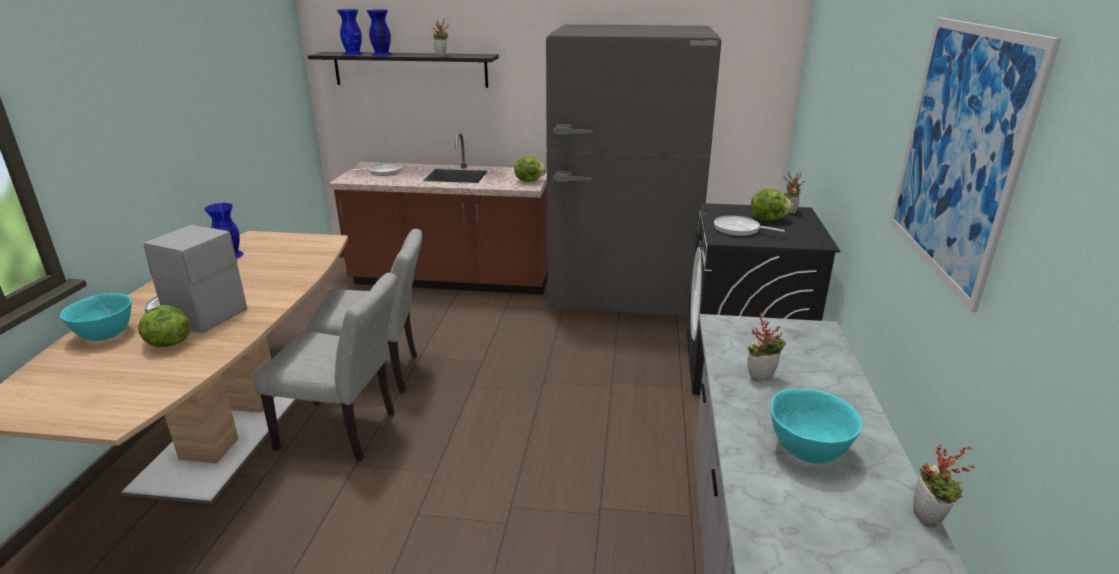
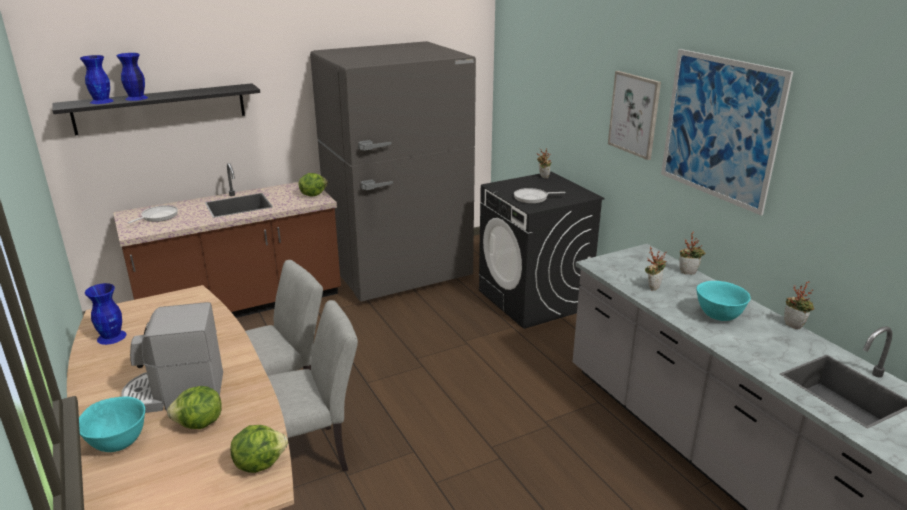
camera: 35 degrees left, 0 degrees up
(442, 55) = (205, 92): potted plant -> potted plant (688, 272)
(767, 219) = (538, 186): lettuce -> lettuce (259, 463)
(884, 128) = (634, 114): none -> picture

